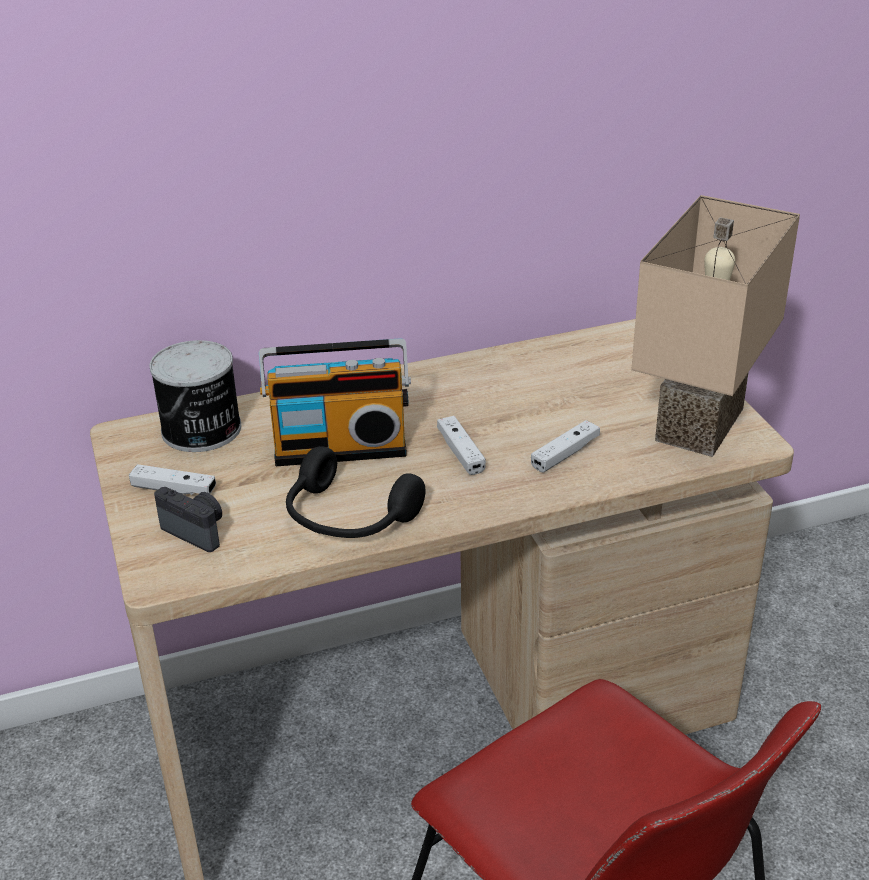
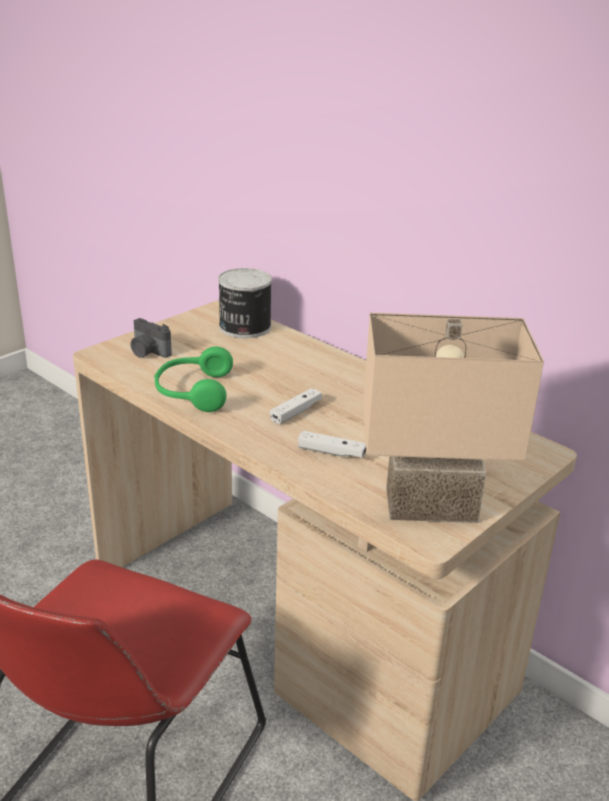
camera: 60 degrees right, 5 degrees down
(174, 489) = (181, 336): white game controller -> none
(197, 530) = (148, 352): camera -> camera turned 120 degrees clockwise
(340, 447) = (265, 371): radio -> none
(347, 518) = (192, 392): black headphones -> green headphones

